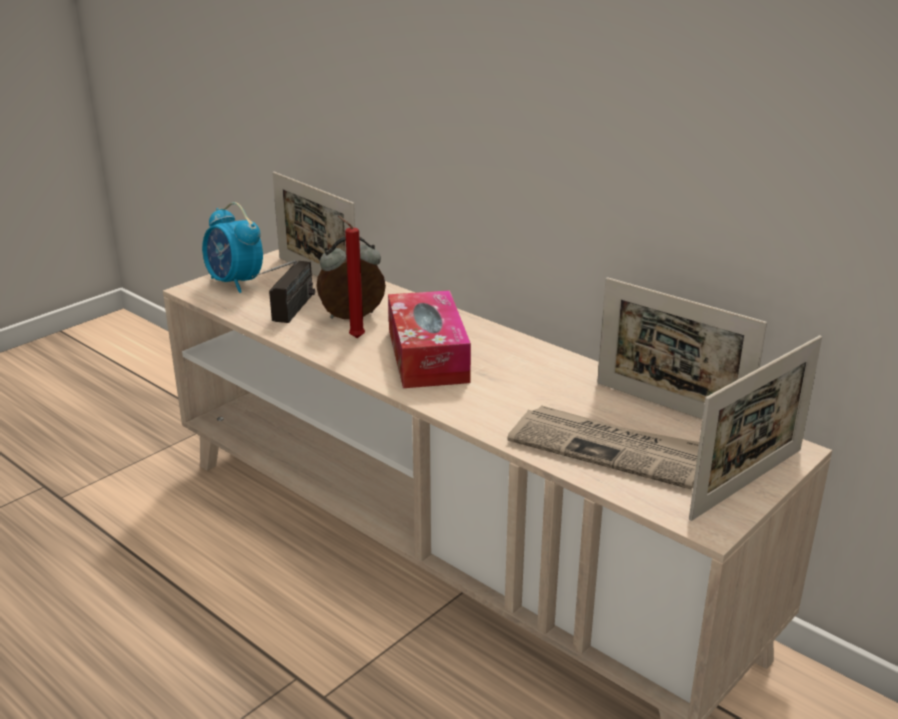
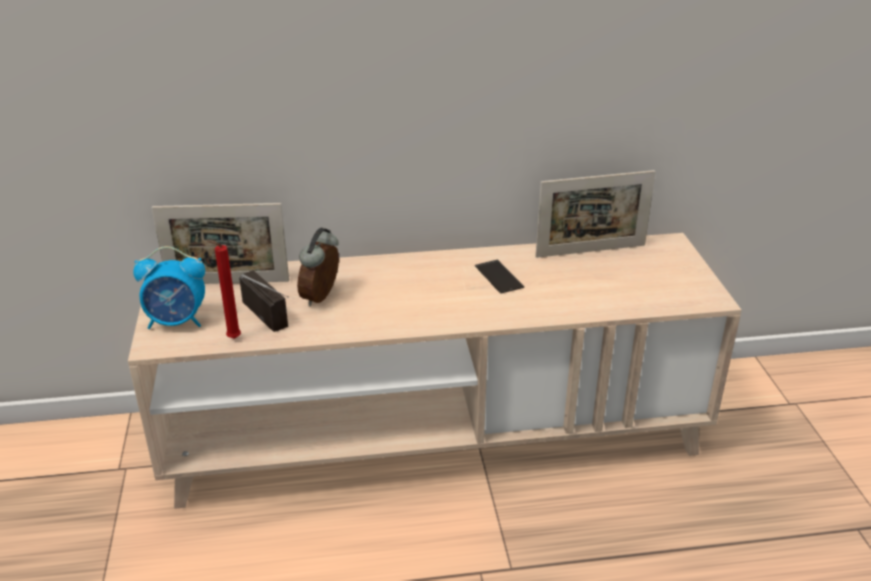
camera: 50 degrees left, 5 degrees up
(354, 337) = (354, 310): red candle -> red candle (231, 339)
(427, 355) = (421, 295): tissue box -> none
(524, 378) = (499, 277): none -> phone
(610, 450) = (612, 290): newspaper -> none
(747, 483) = (688, 270): picture frame -> none

